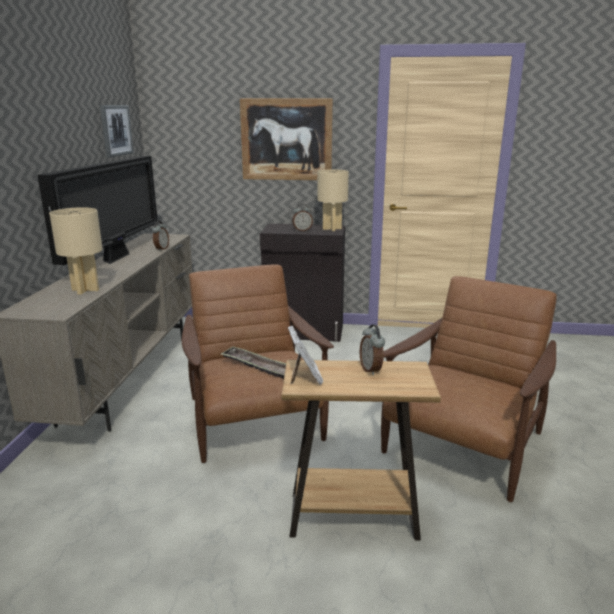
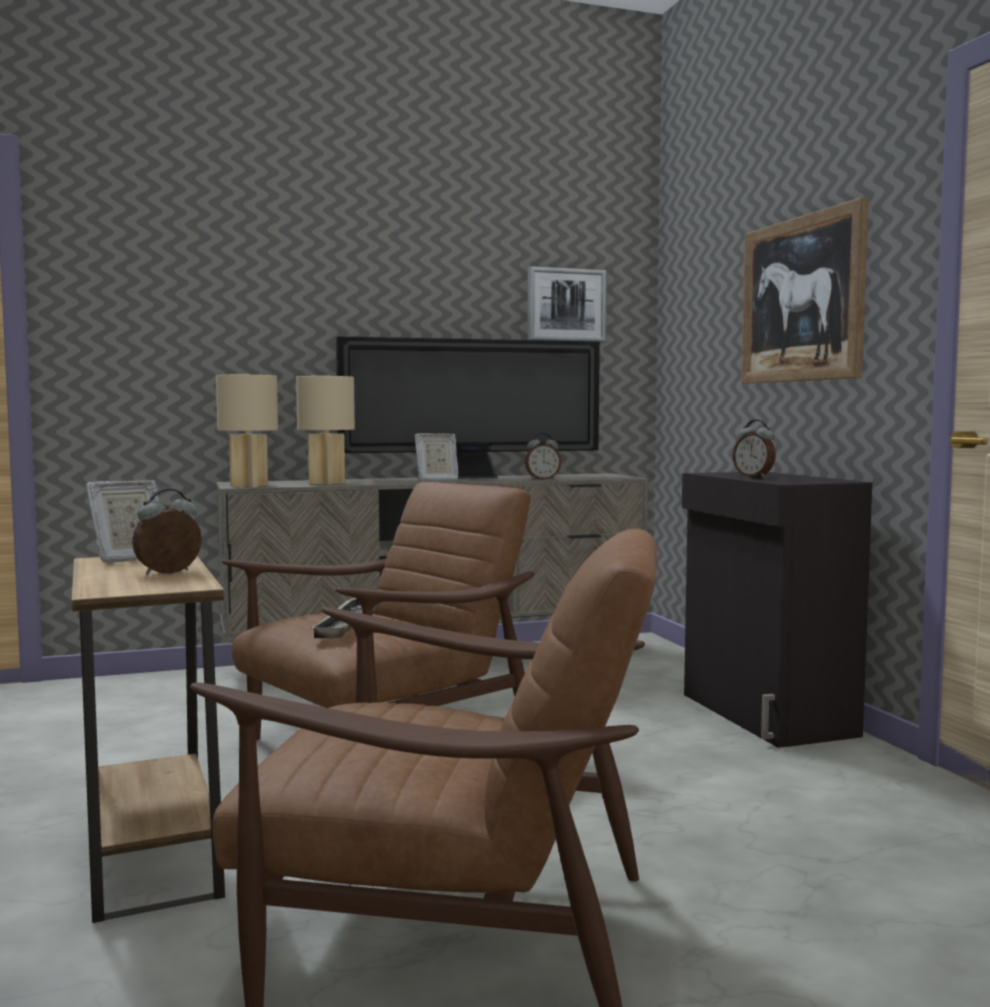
camera: 65 degrees right, 15 degrees down
(123, 266) = (436, 481): none -> picture frame
(331, 229) = (813, 480): beige table lamp -> beige table lamp (250, 485)

